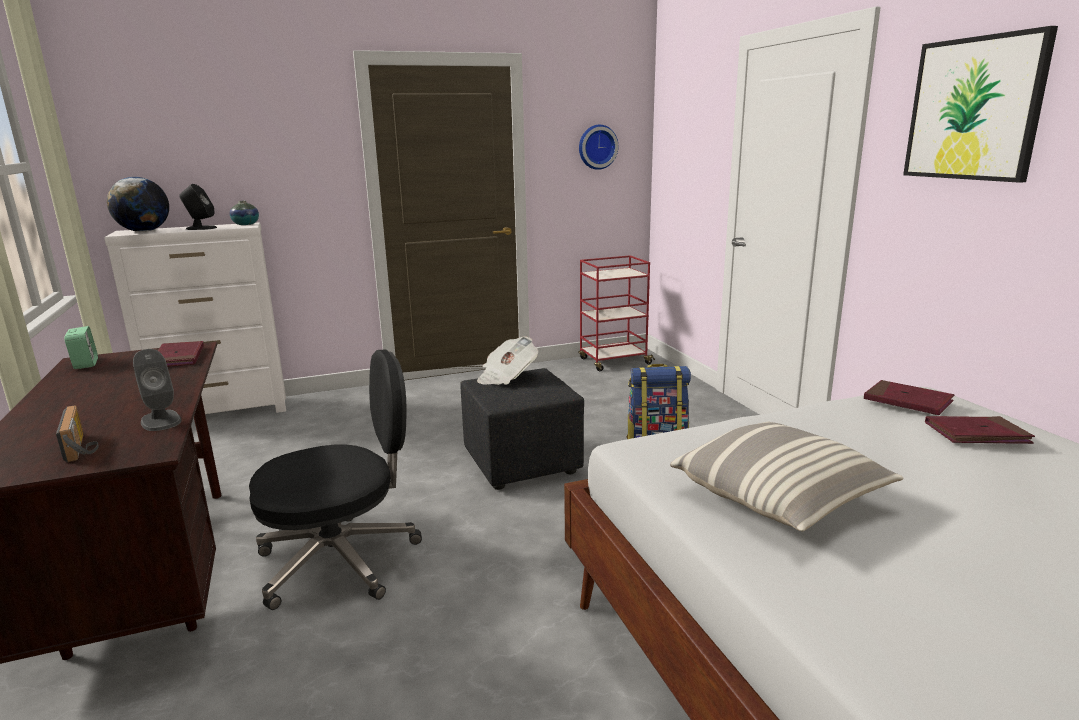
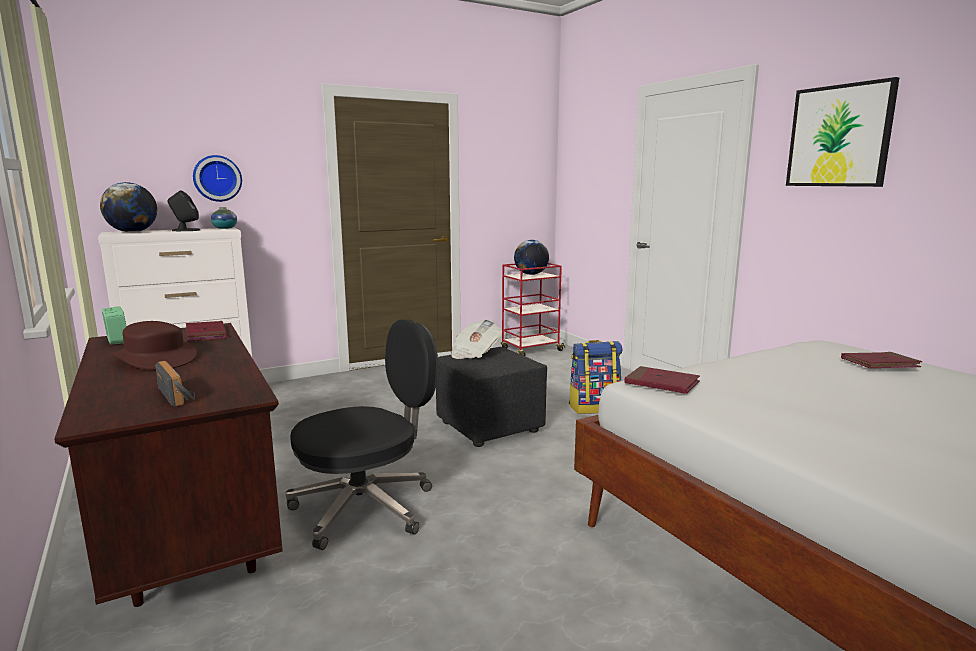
camera: 10 degrees left, 5 degrees down
(103, 390) = (156, 358): none -> brown hat
(161, 421) = (235, 376): grey speaker -> none
(597, 147) = (515, 172): wall clock -> wall clock (217, 178)
(614, 272) = (531, 274): none -> globe
(780, 497) = (772, 407): pillow -> none
(907, 401) = (818, 347): red book -> red book (661, 383)

